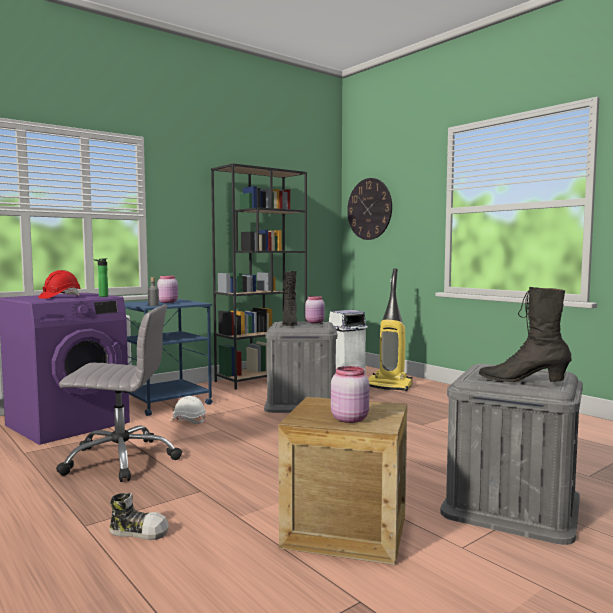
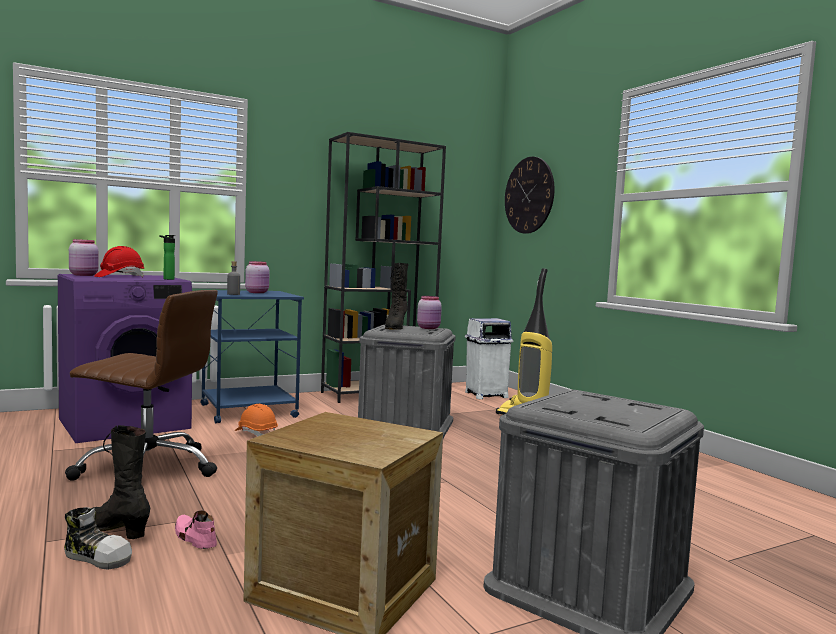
camera: 10 degrees right, 0 degrees up
(121, 460) = (148, 470): grey office chair -> brown office chair
(188, 421) = (256, 434): white hard hat -> orange hard hat
(204, 507) = (194, 538): none -> pink shoe
(350, 419) = (344, 443): pink jar -> pink jar (84, 275)
(522, 381) = (601, 415): black boot -> black boot (117, 530)

